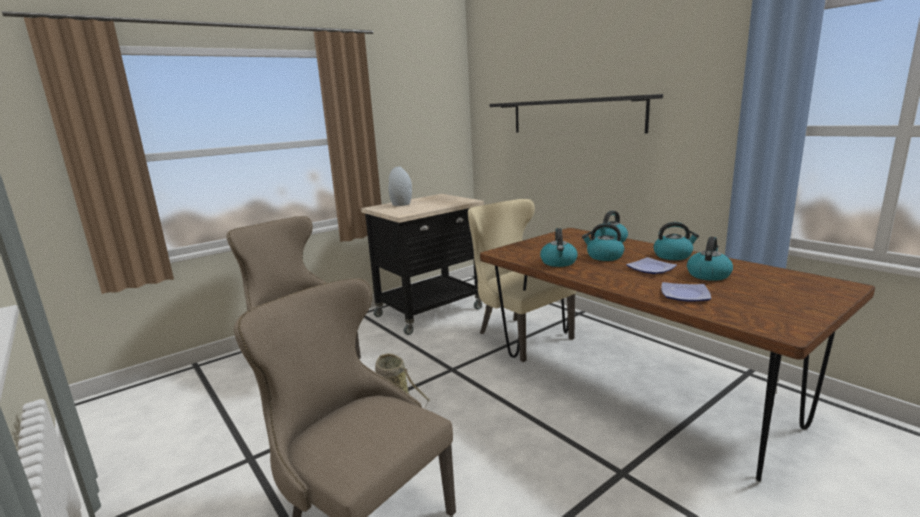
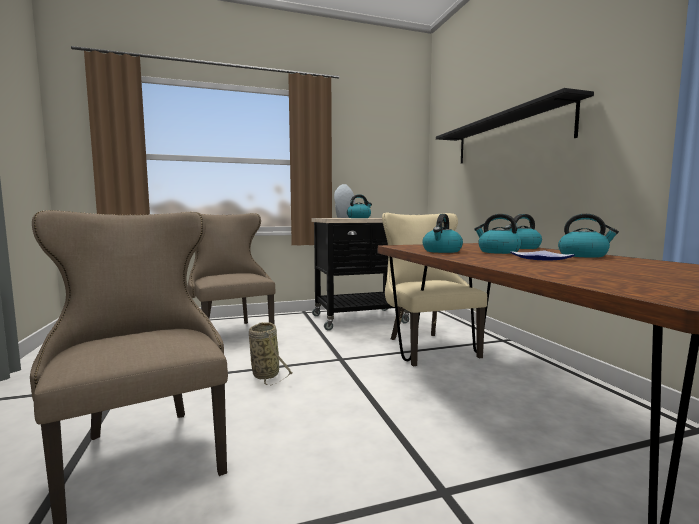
camera: 20 degrees right, 10 degrees down
(685, 295) = (558, 270): plate -> none
(708, 275) = (613, 264): kettle -> kettle (359, 218)

